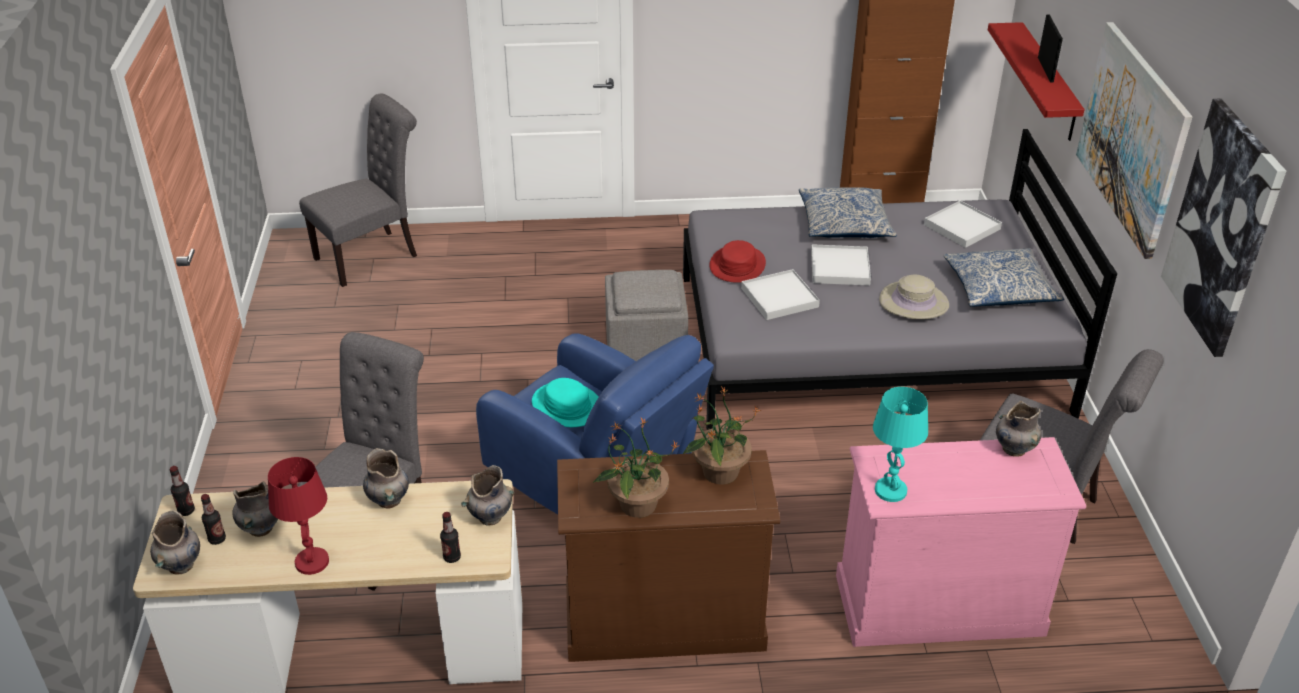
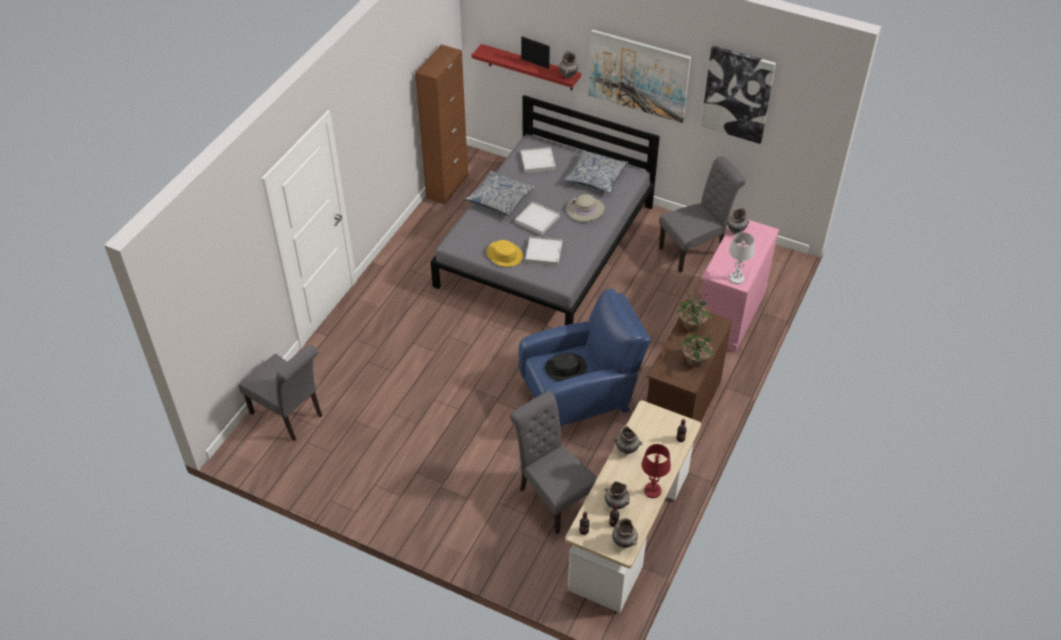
camera: 60 degrees left, 10 degrees up
(372, 255) = (290, 416): grey chair -> grey chair turned 135 degrees clockwise
(490, 517) = (662, 416): grey vase -> grey vase (568, 75)
(567, 406) = (565, 368): turquoise hat -> black hat
(646, 351) = (487, 330): grey ottoman -> none
(737, 265) = (504, 254): red hat -> yellow hat
(890, 490) = (736, 279): turquoise table lamp -> white table lamp

